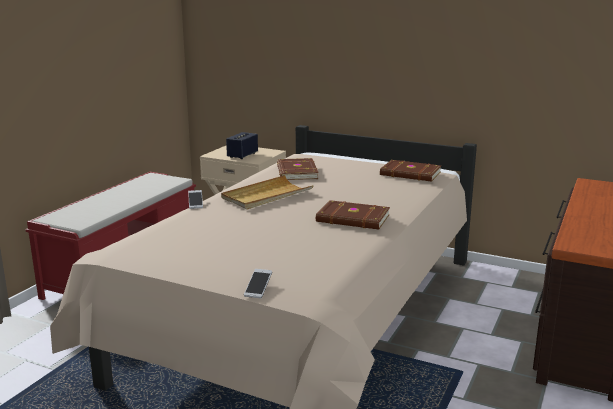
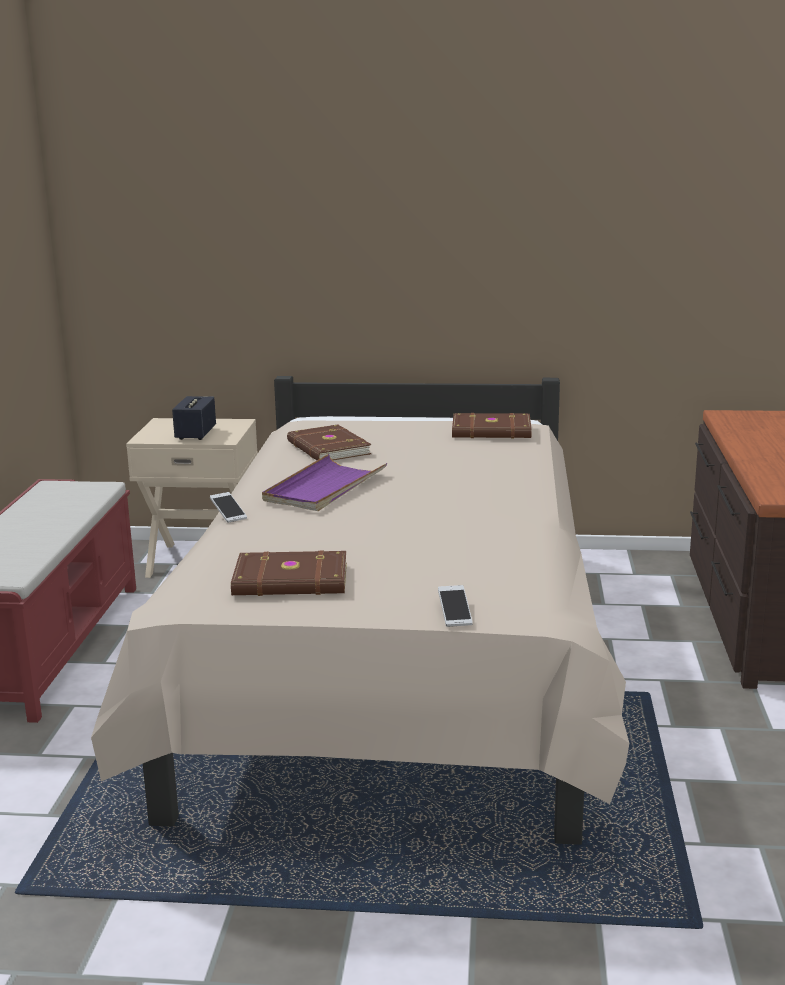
camera: 20 degrees left, 0 degrees up
(266, 196) = (324, 488): beige tray -> purple tray
(353, 219) = (482, 503): brown book -> brown book (291, 581)

